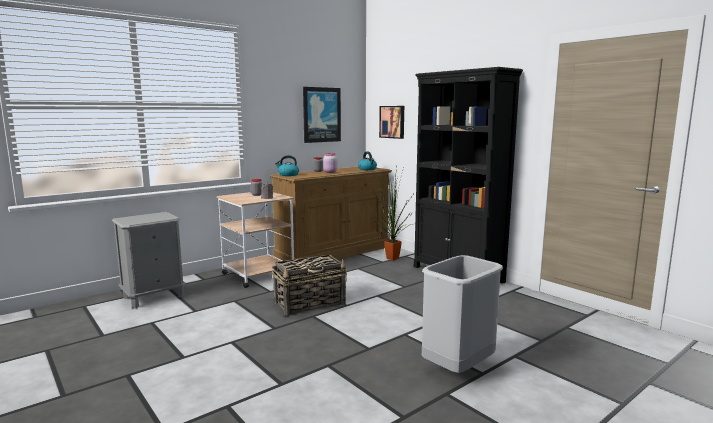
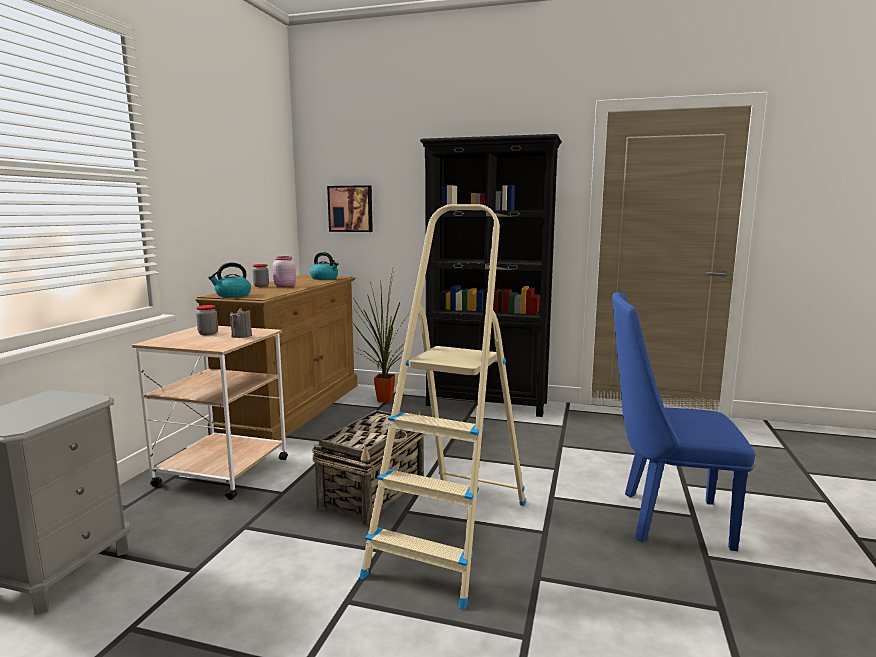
camera: 35 degrees left, 0 degrees up
(316, 334) = (451, 536): none -> beige step ladder
(321, 115) = (250, 197): picture -> none
(457, 368) = (664, 519): grey trash can -> blue chair

